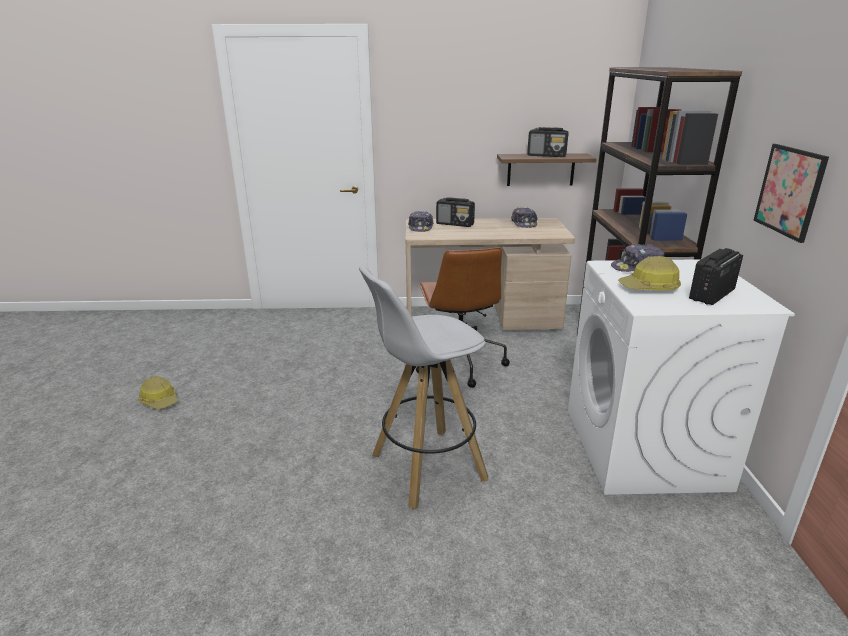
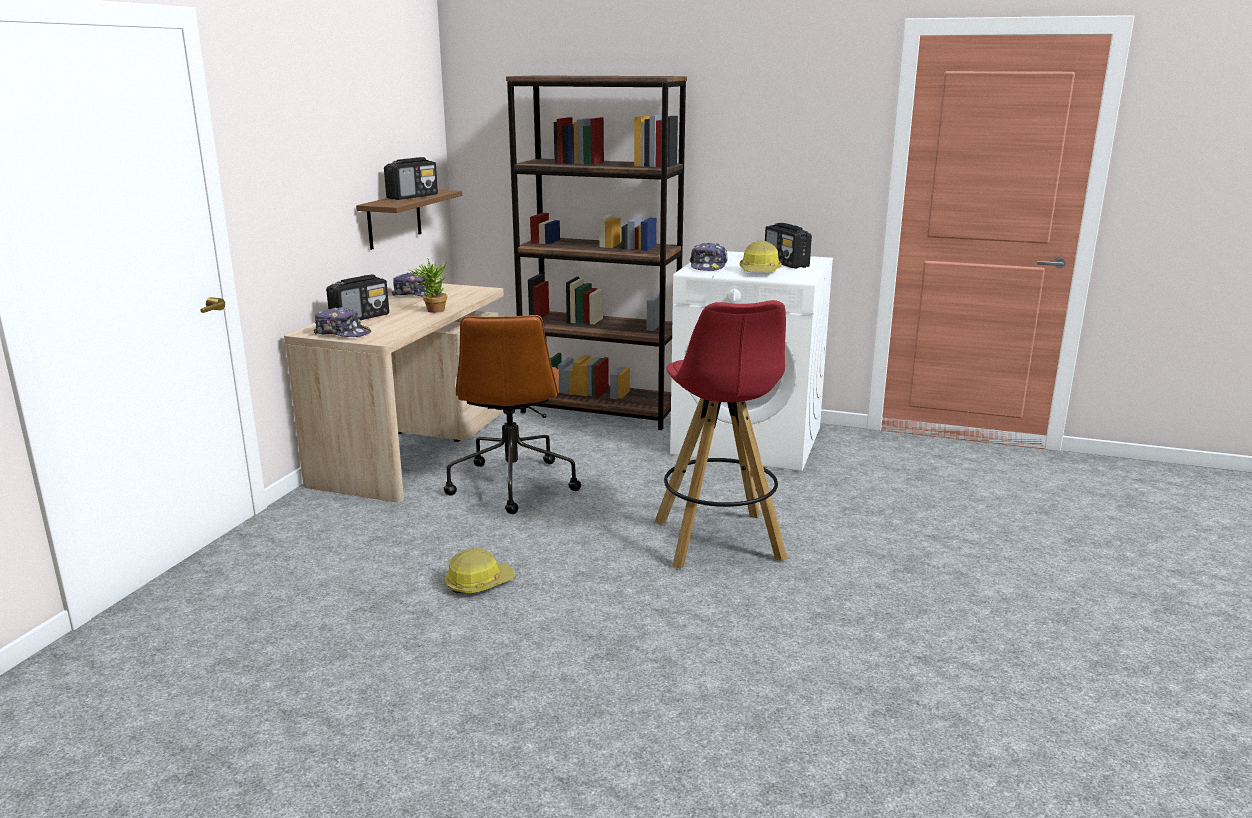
camera: 70 degrees left, 5 degrees down
(160, 400) = (370, 754): hard hat -> hard hat (478, 583)
(426, 467) = (719, 542): white stool -> red stool
(459, 362) = (512, 484): brown office chair -> brown office chair turned 75 degrees clockwise
(491, 233) = (432, 310): none -> potted plant
(789, 191) = (783, 169): picture -> none

